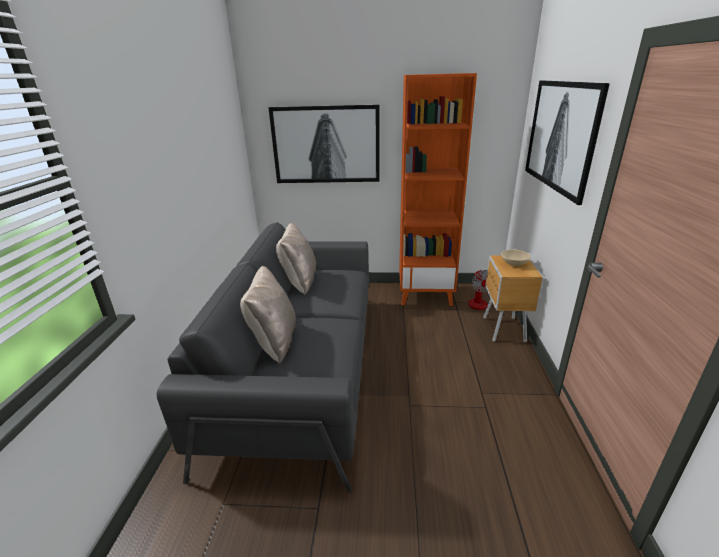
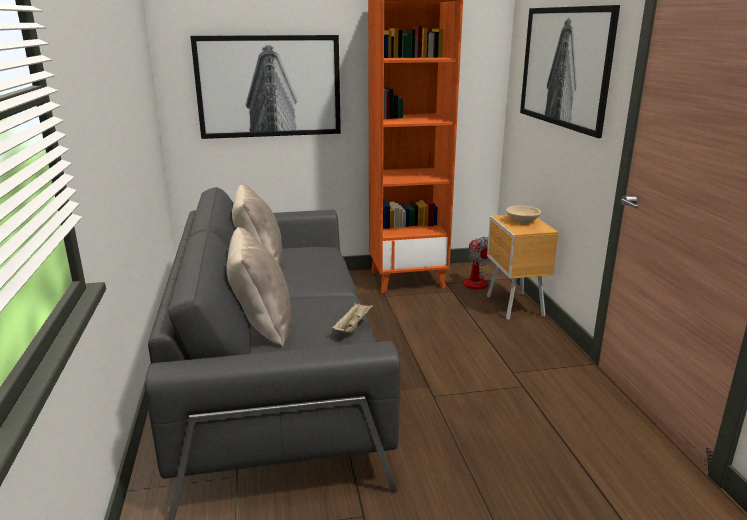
camera: 15 degrees left, 5 degrees down
(339, 351) = (353, 326): none -> beige tray

